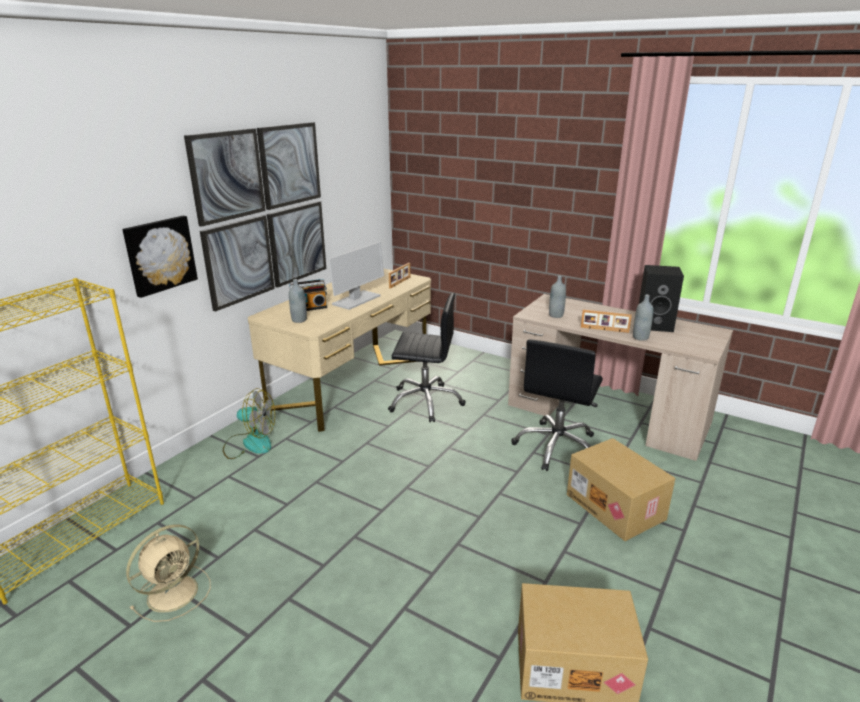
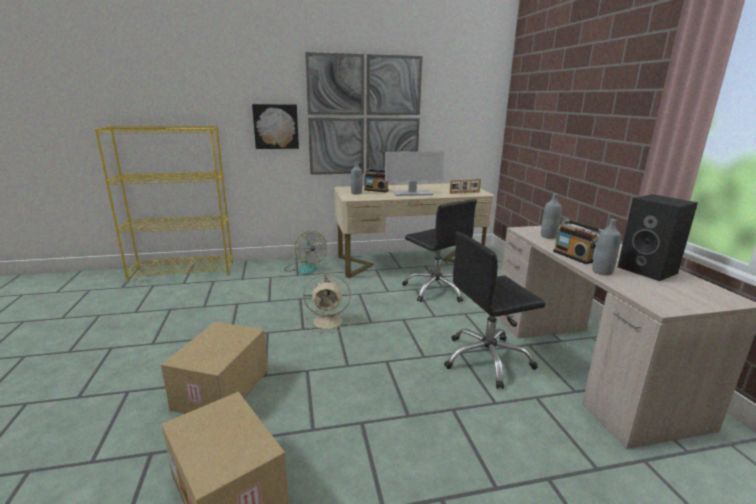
camera: 45 degrees right, 5 degrees down
(175, 592) = (168, 309): beige fan -> beige fan (329, 321)
(604, 330) = (574, 256): picture frame -> radio
(616, 507) = (461, 426): cardboard box -> cardboard box (223, 390)

